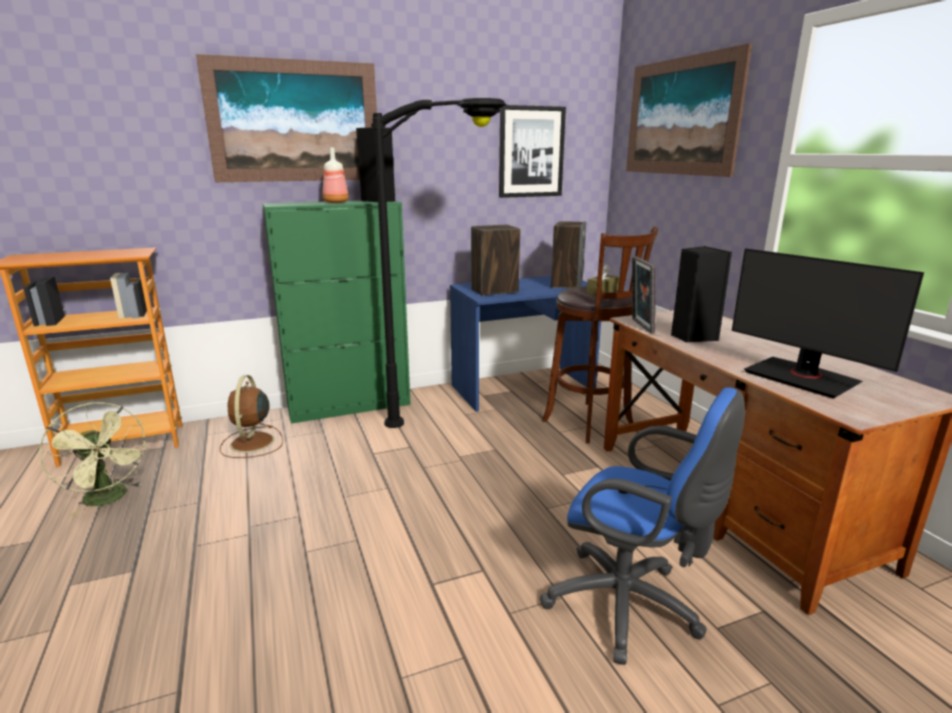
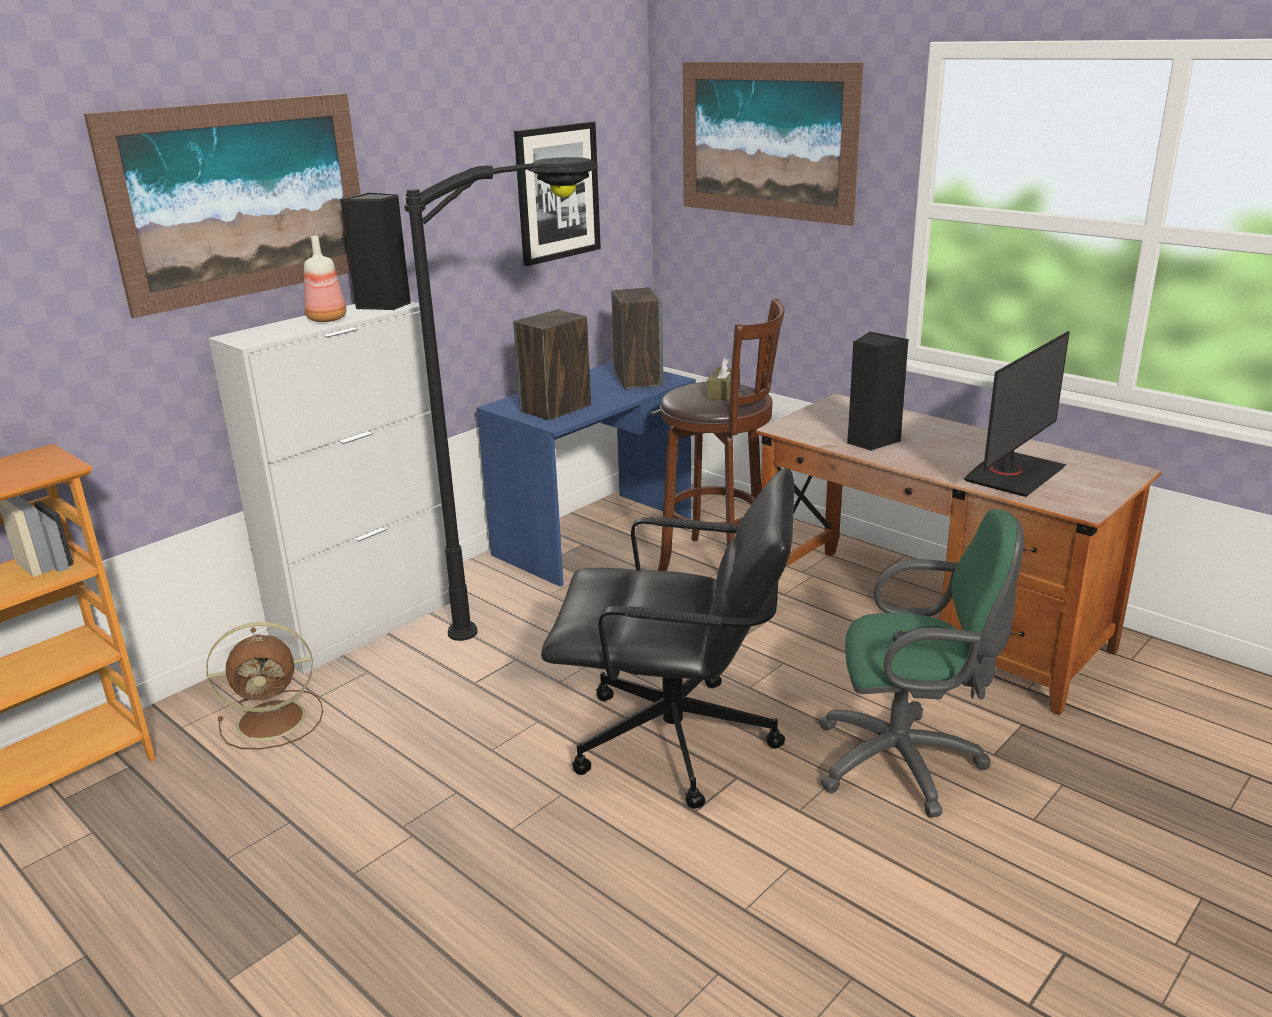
camera: 25 degrees left, 5 degrees up
(110, 499) = (139, 862): green fan -> none
(252, 443) = (274, 719): brown fan -> brown fan turned 75 degrees counterclockwise
(350, 406) = (370, 624): green cabinet -> white cabinet
(462, 530) = (676, 742): none -> black office chair
(630, 607) = (907, 763): blue office chair -> green office chair
(639, 326) = (801, 436): picture frame -> none
(802, 377) = (1013, 474): monitor -> monitor turned 75 degrees counterclockwise

